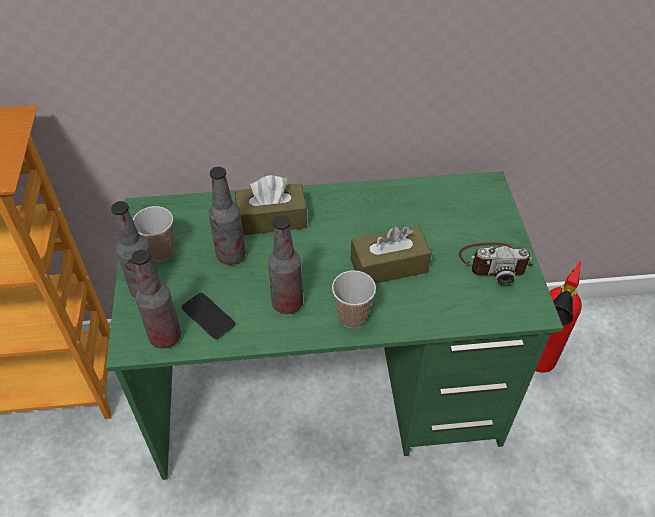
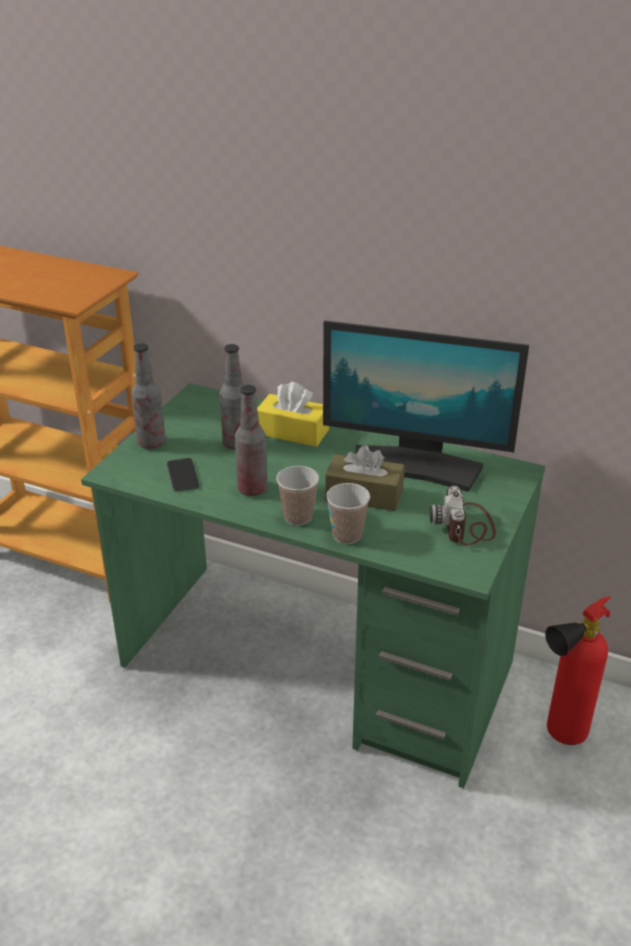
camera: 30 degrees right, 15 degrees down
(161, 251) = (184, 424): cup -> cup (347, 535)
(165, 336) = (139, 476): bottle -> none
(272, 219) = (292, 432): brown tissue box -> yellow tissue box
(406, 215) = (415, 466): none -> monitor
(494, 263) = (465, 526): camera -> camera turned 60 degrees clockwise

